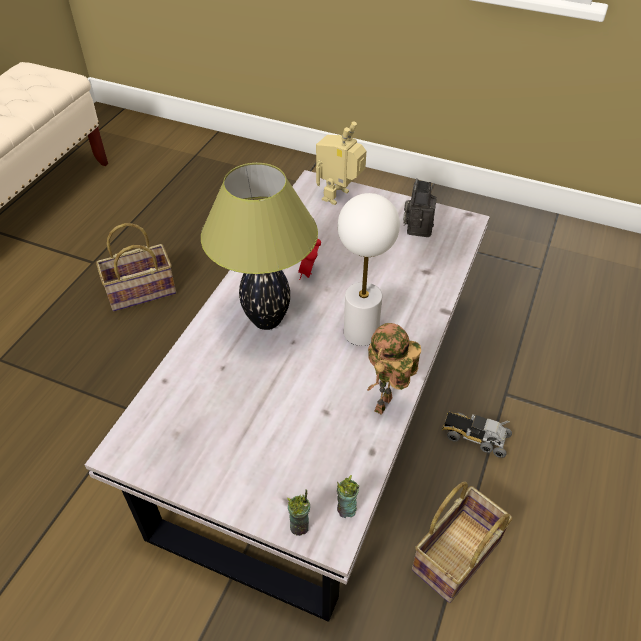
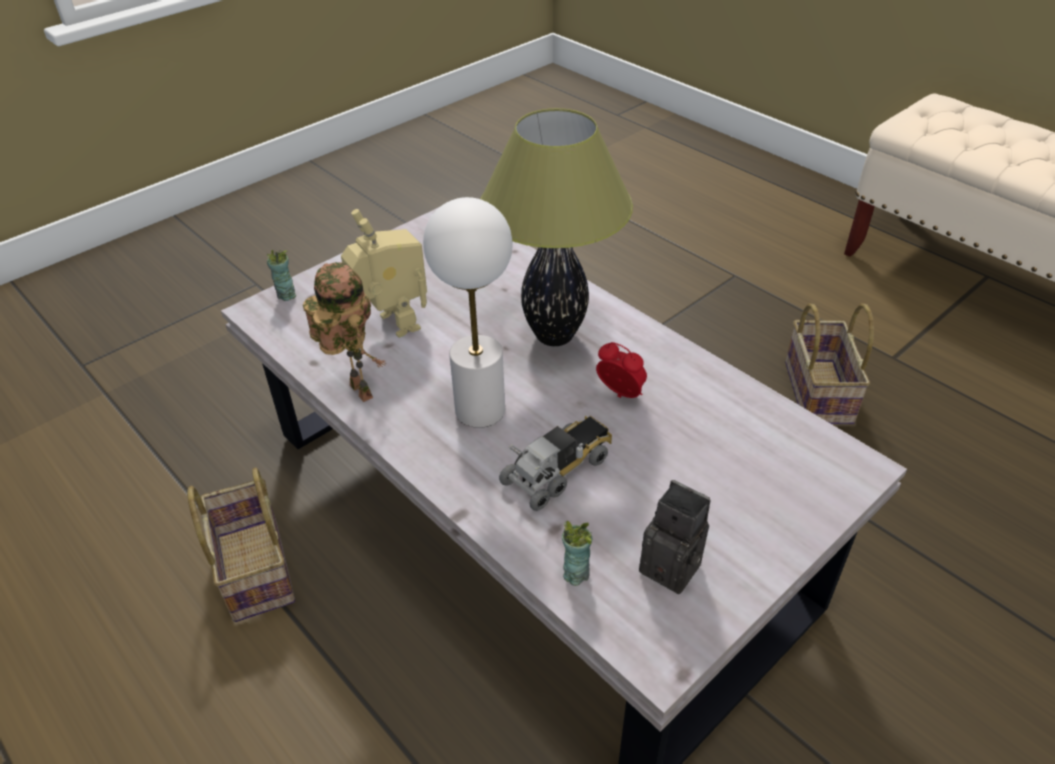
camera: 115 degrees right, 5 degrees down
(340, 197) = (803, 488): toy robot -> toy robot (392, 325)
(346, 510) = (273, 326): cup -> cup (575, 573)
(475, 437) = (378, 676): toy truck -> toy truck (558, 470)

